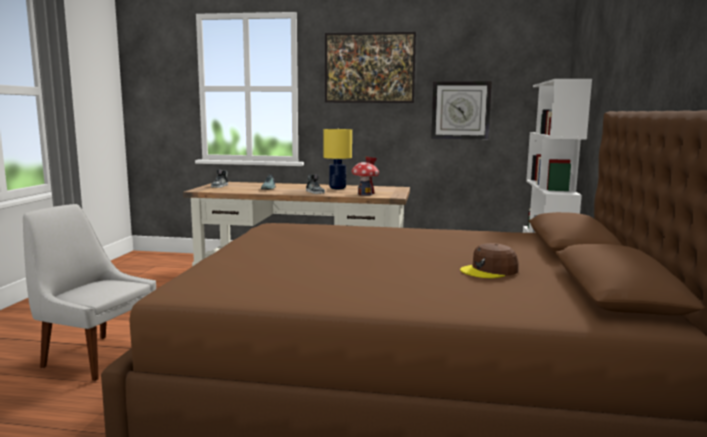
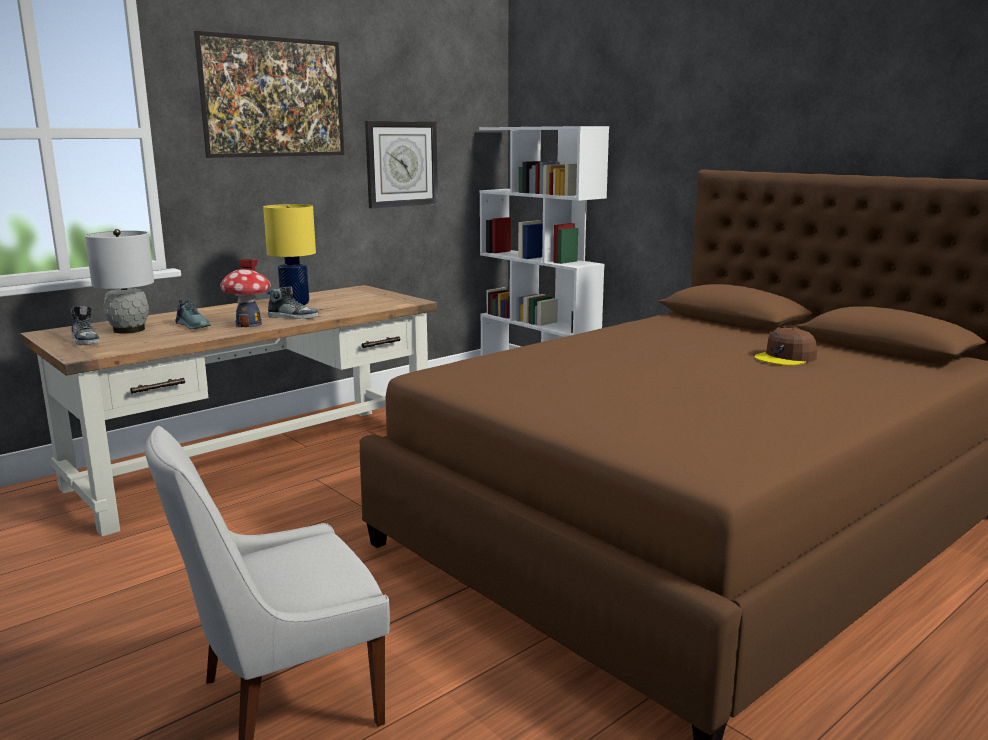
camera: 50 degrees left, 5 degrees up
(245, 186) = (129, 330): none -> white table lamp
(365, 194) = (367, 306): toy house -> toy house (249, 324)
(489, 270) = (786, 357): brown cap -> brown cap turned 45 degrees clockwise

